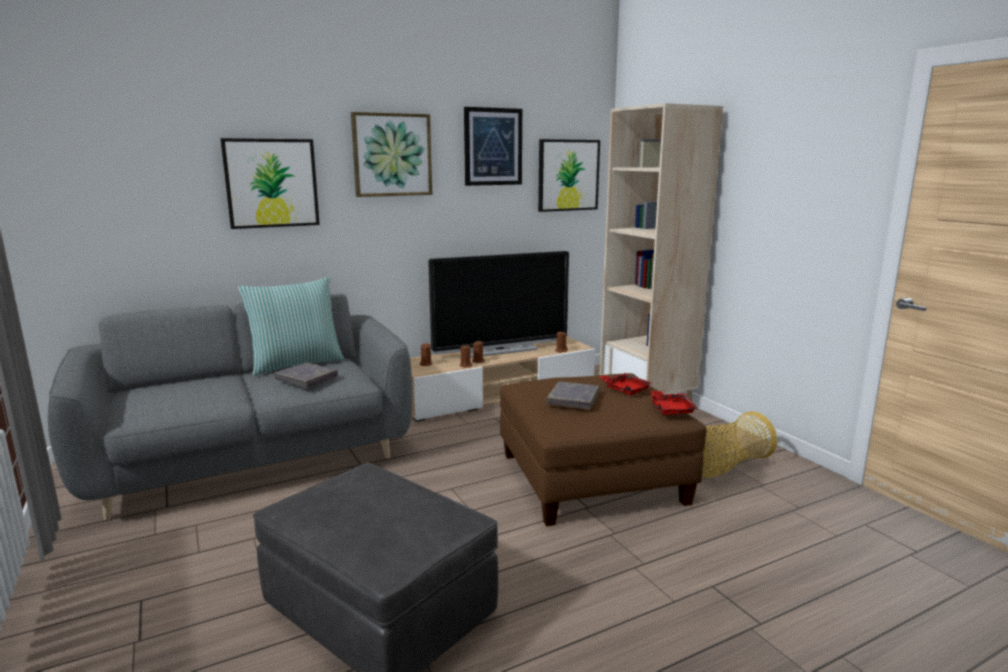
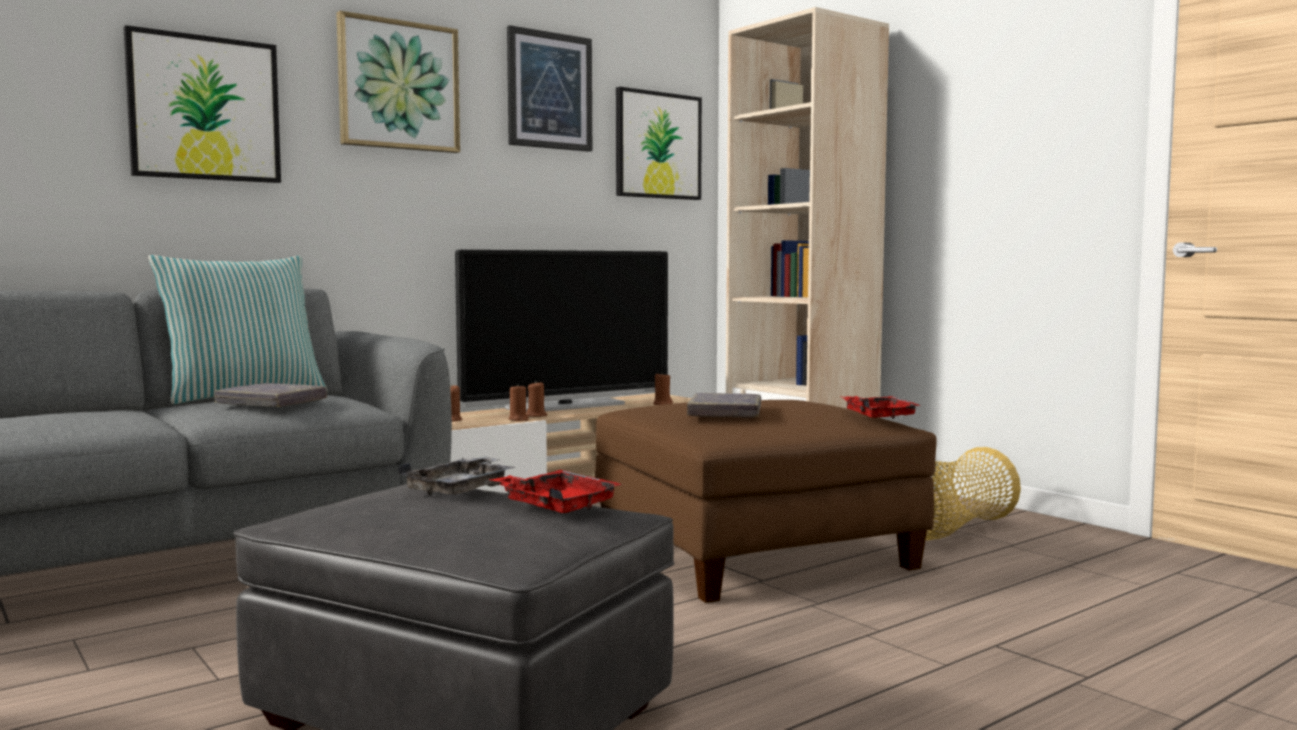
camera: 10 degrees left, 10 degrees down
(383, 486) = (461, 490): none -> grey tray
(625, 389) = (798, 403): red tray -> red tray (556, 505)

